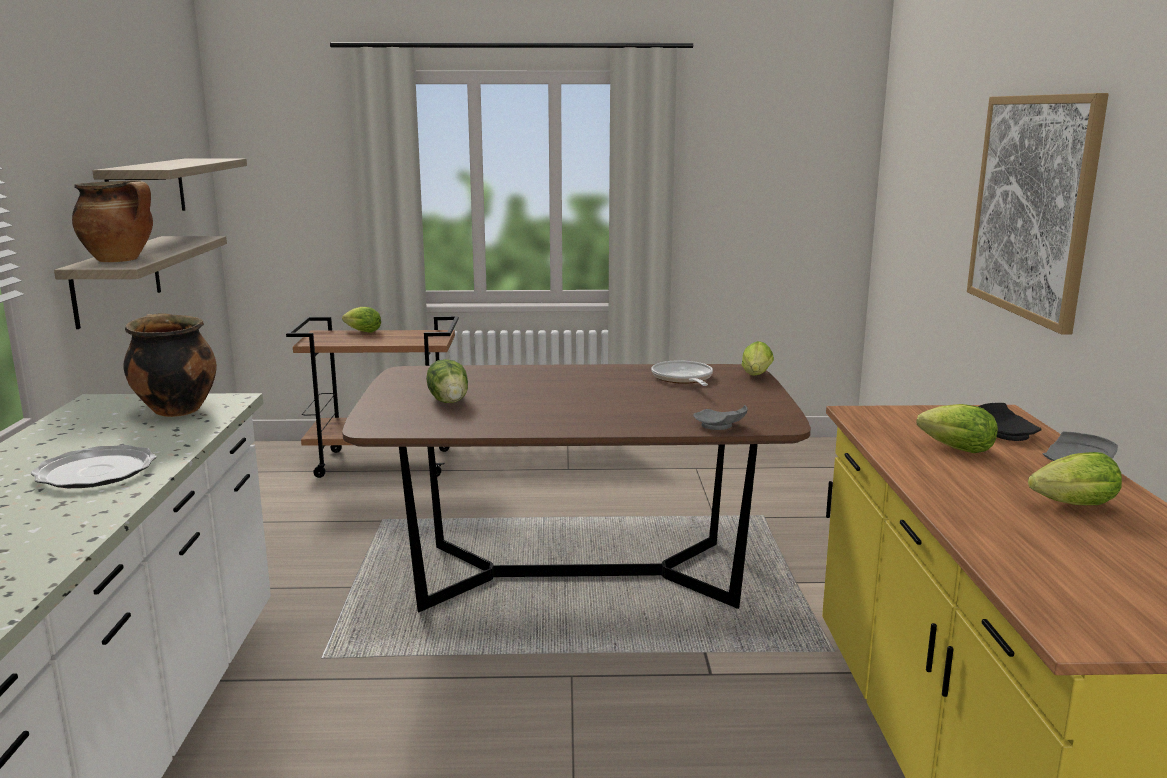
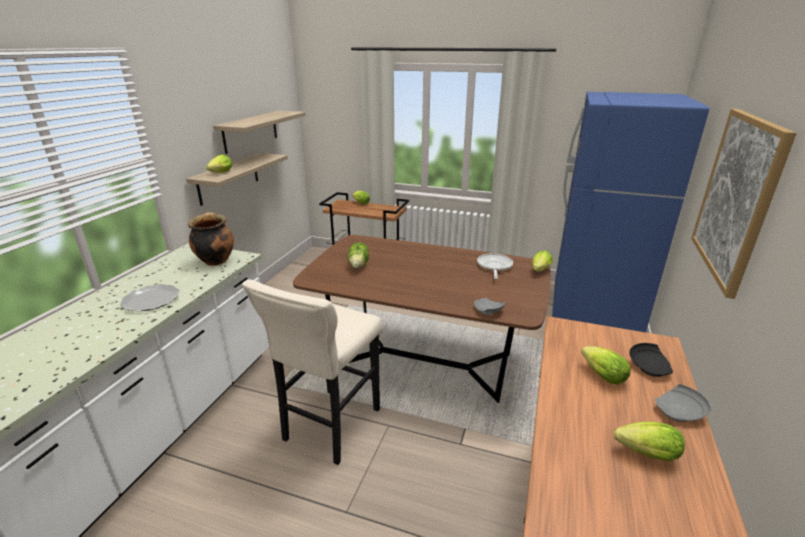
camera: 20 degrees right, 10 degrees up
(121, 260) = (220, 173): cooking pot -> lettuce
(464, 702) = (329, 428): none -> beige stool
(809, 466) = (593, 310): none -> blue fridge

